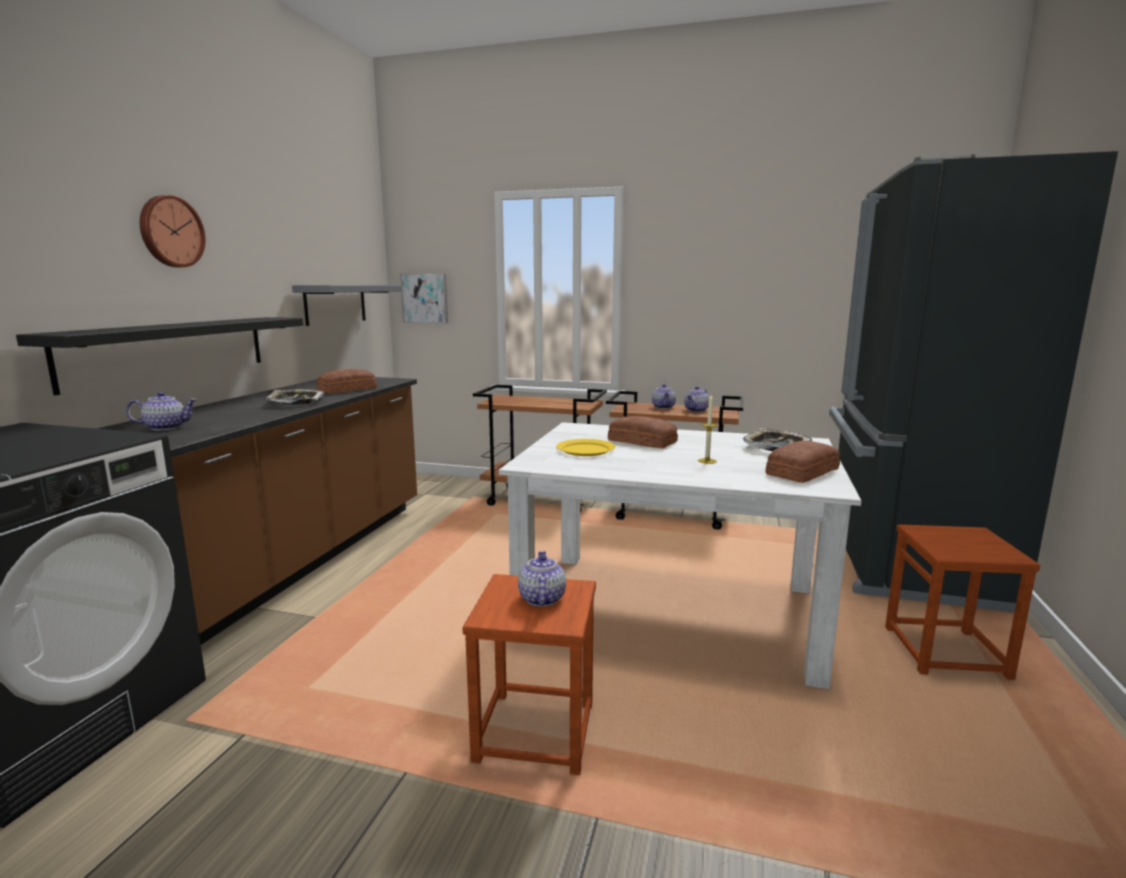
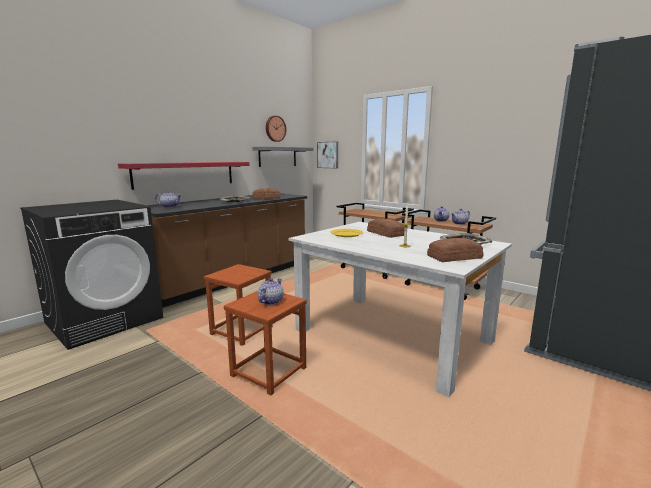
camera: 25 degrees right, 0 degrees up
(170, 232) = (189, 121): wall clock -> wall clock (275, 128)
(170, 350) = (185, 174): black shelf -> red shelf
(946, 652) = (561, 400): brown stool -> brown stool (242, 331)

